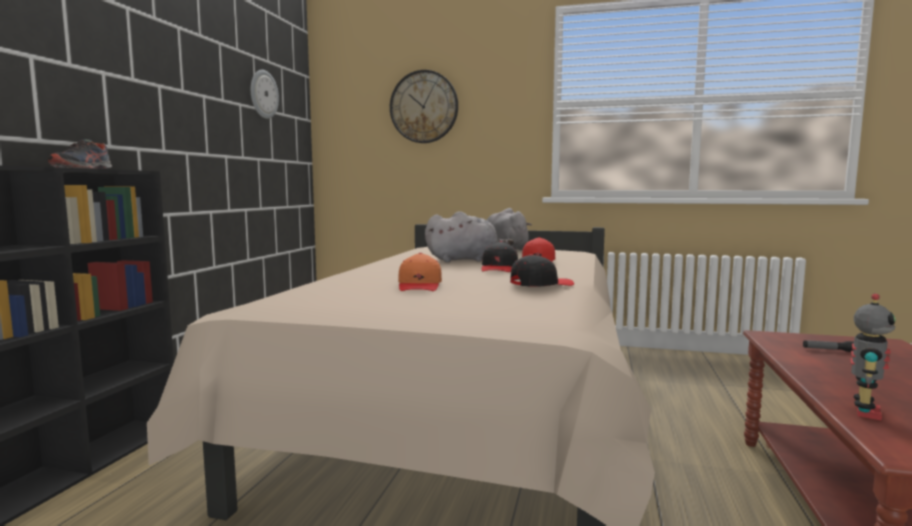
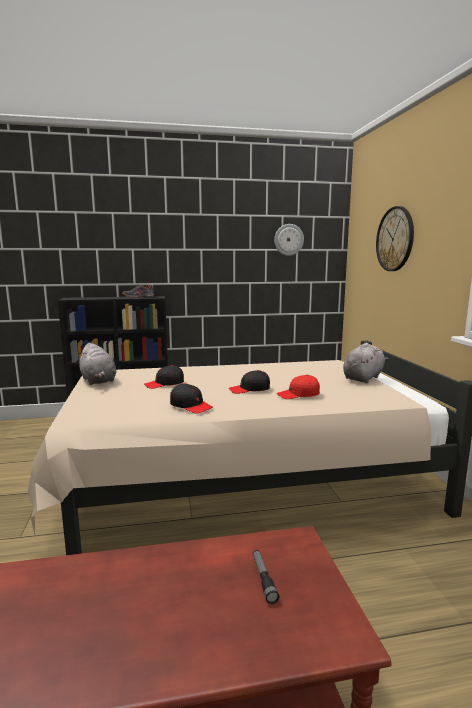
camera: 65 degrees right, 5 degrees up
(420, 285) = (165, 384): orange cap -> black cap
(465, 260) = (278, 378): grey plush toy -> grey plush toy (98, 381)
(864, 412) = (76, 570): toy robot -> none

